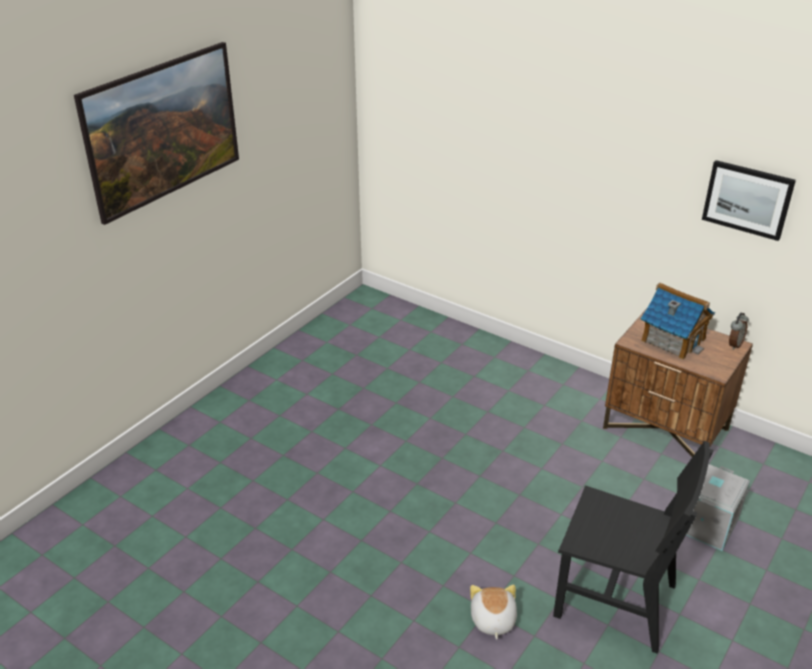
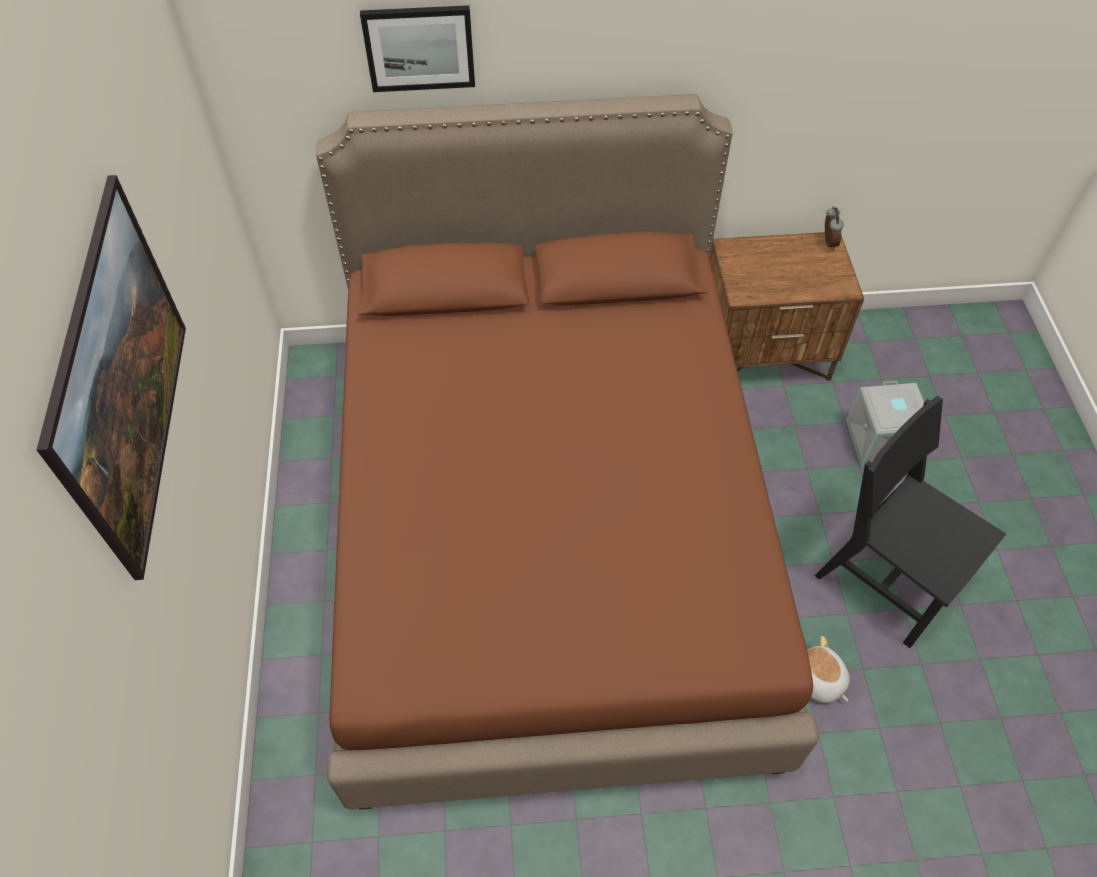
camera: 40 degrees left, 20 degrees up
(406, 440) = (548, 532): none -> brown bed
(615, 601) = (888, 579): black chair -> black chair turned 120 degrees counterclockwise
(673, 339) = (773, 268): toy house -> none
(747, 199) = (834, 84): picture -> picture (419, 47)

